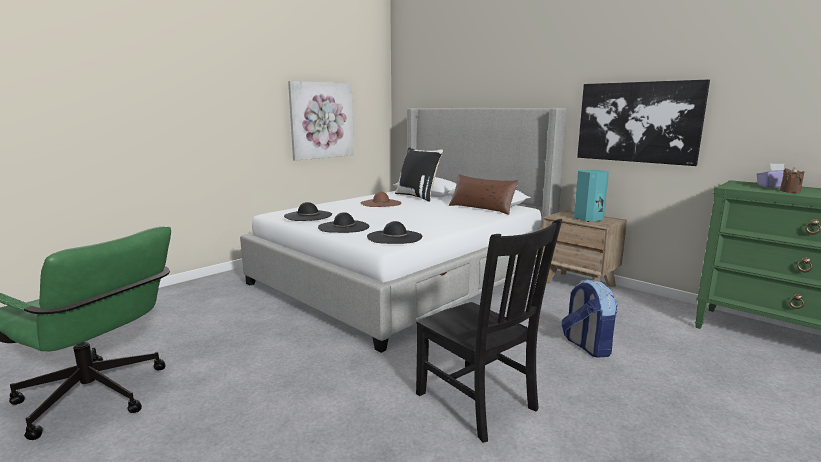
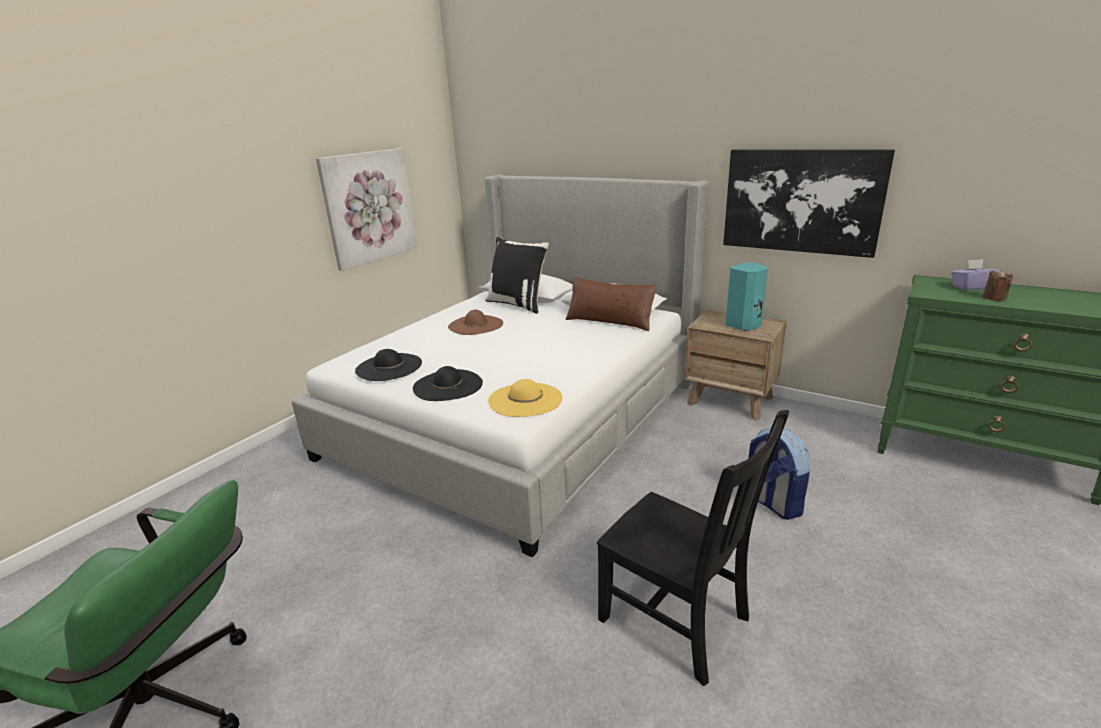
camera: 10 degrees left, 10 degrees up
(394, 237) = (525, 399): black hat -> yellow hat

